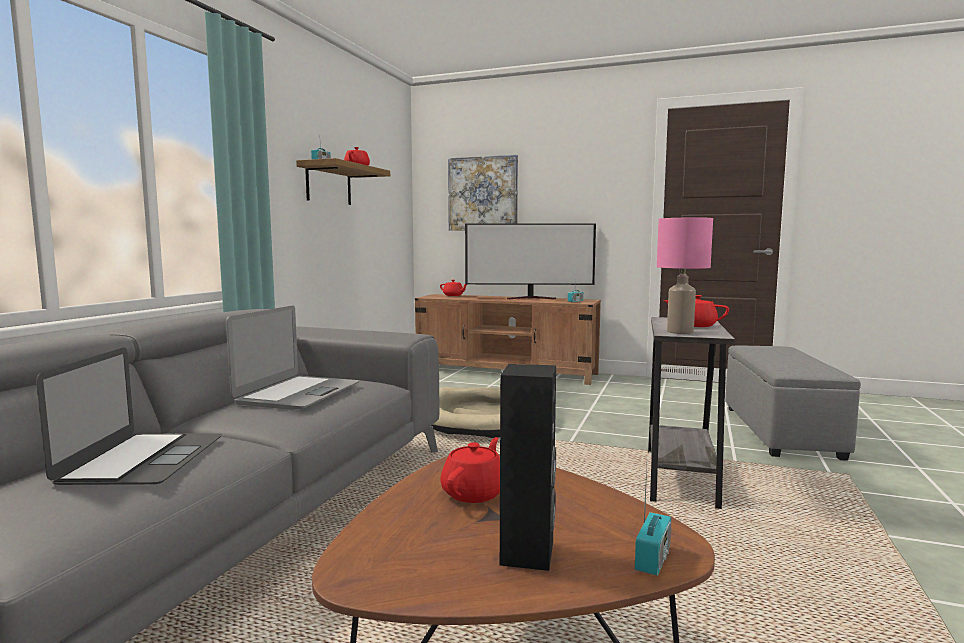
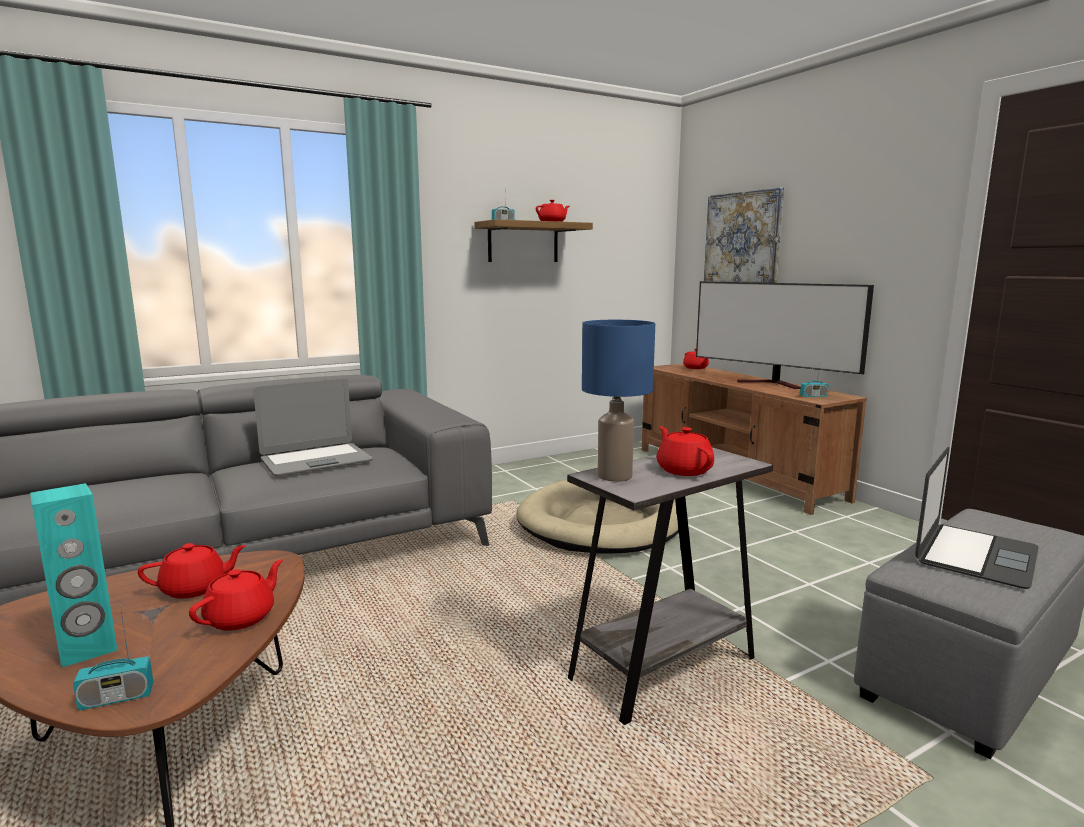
camera: 40 degrees right, 5 degrees up
(143, 458) = (122, 491): laptop -> laptop (975, 554)
(528, 554) = (87, 649): black speaker -> turquoise speaker
(572, 491) = (241, 618): none -> red teapot
(679, 332) = (613, 476): pink table lamp -> blue table lamp

